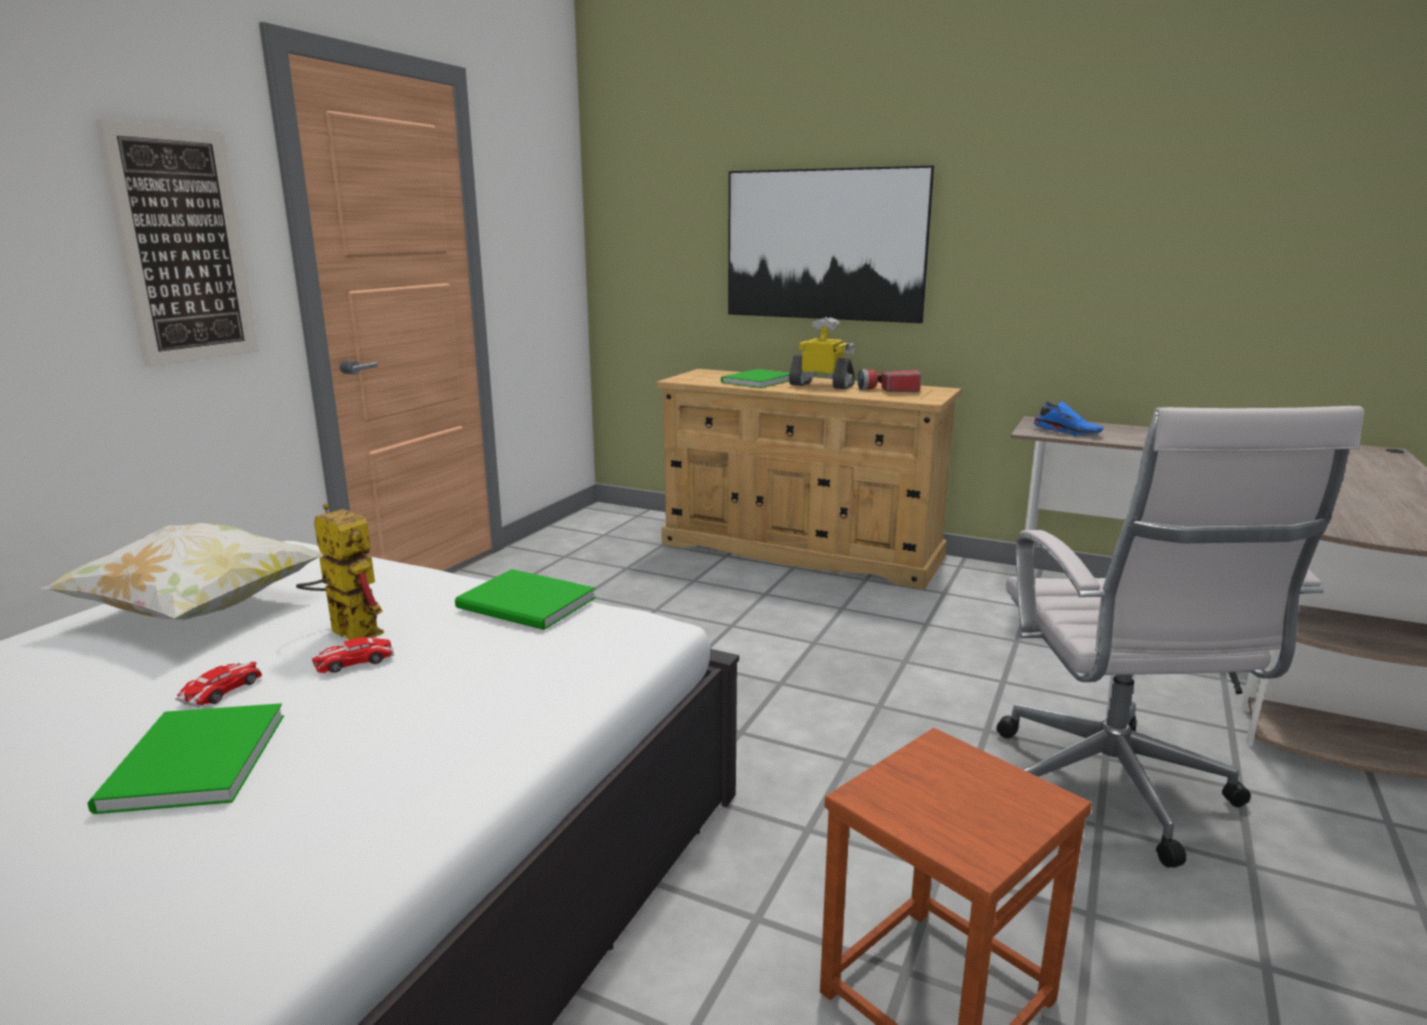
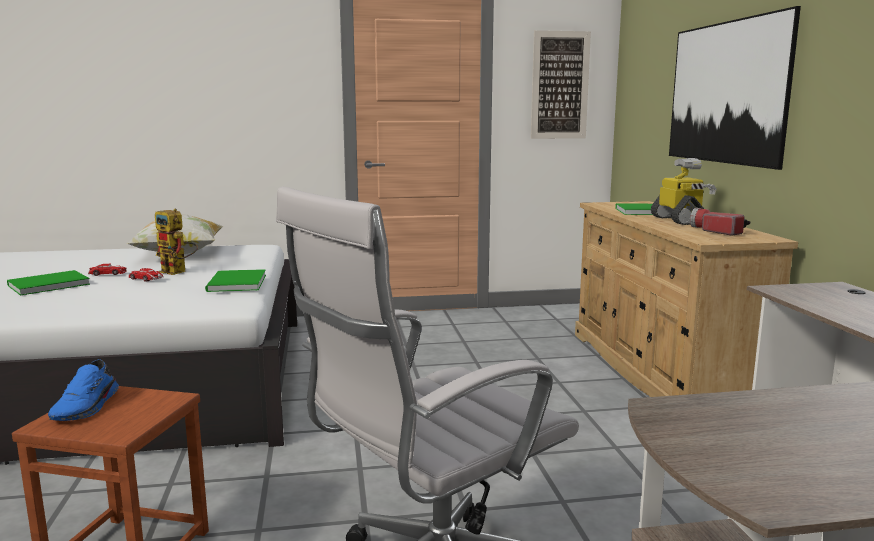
camera: 55 degrees right, 5 degrees down
(183, 246) = (276, 92): picture -> picture (560, 85)
(346, 631) = (178, 272): toy robot -> toy robot turned 120 degrees clockwise
(1067, 432) = (818, 298): blue shoe -> blue shoe (88, 407)

